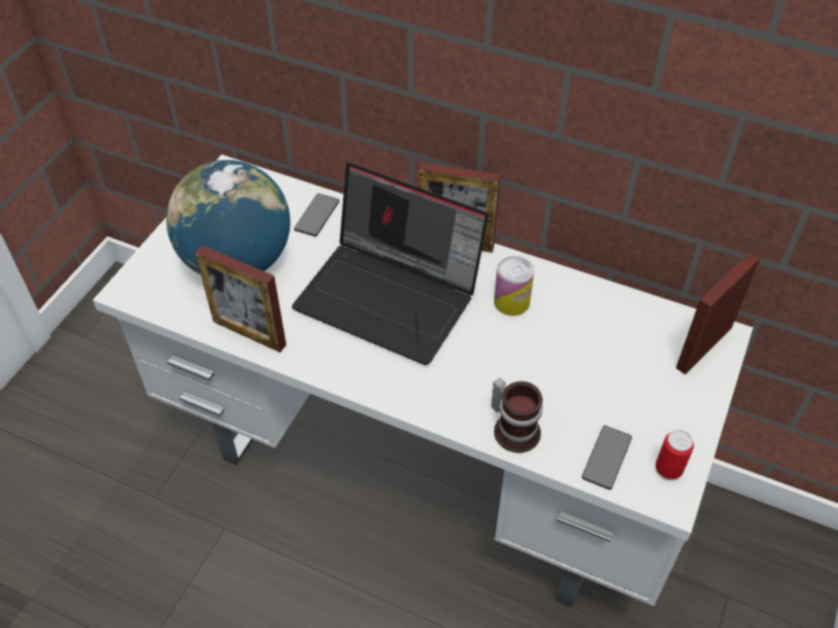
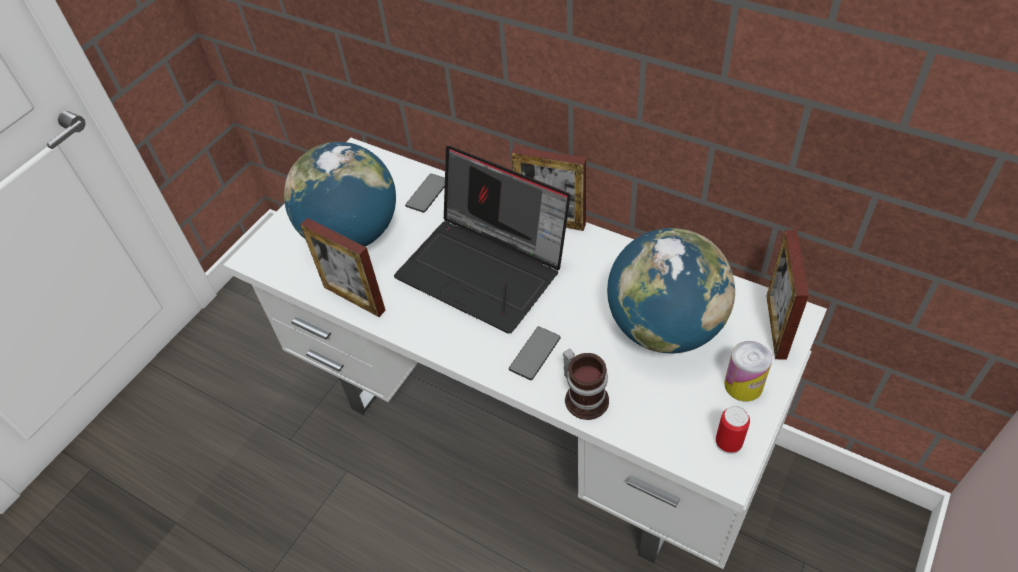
camera: 10 degrees right, 0 degrees up
(511, 301) = (596, 277): can -> can (743, 385)
(590, 352) = (664, 327): none -> globe
(606, 458) = (669, 428): phone -> phone (535, 354)
(704, 347) = (776, 326): picture frame -> picture frame turned 45 degrees counterclockwise

